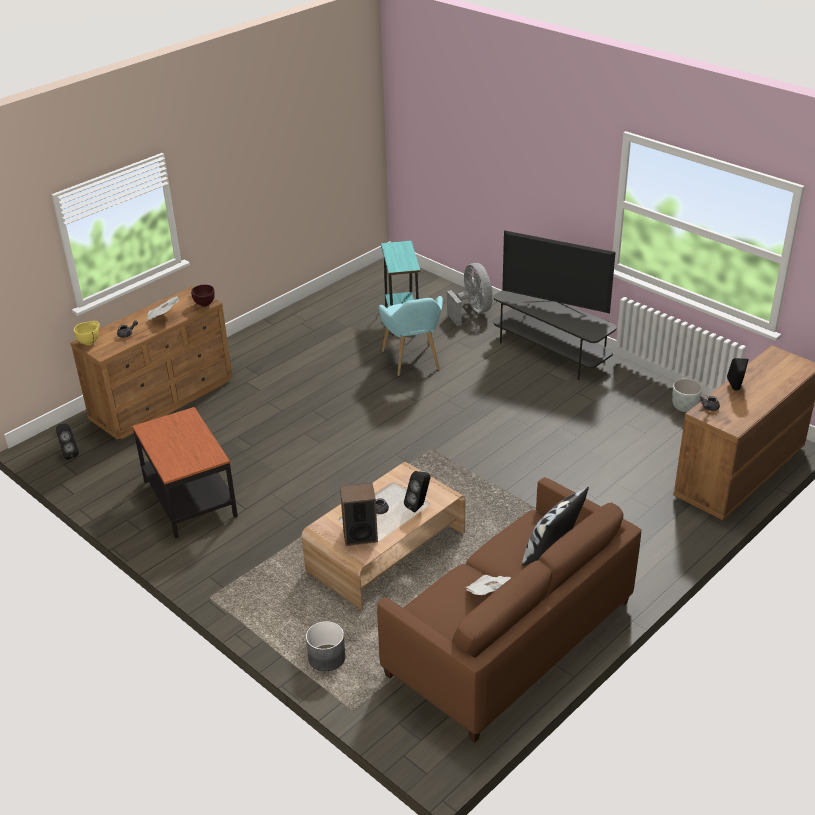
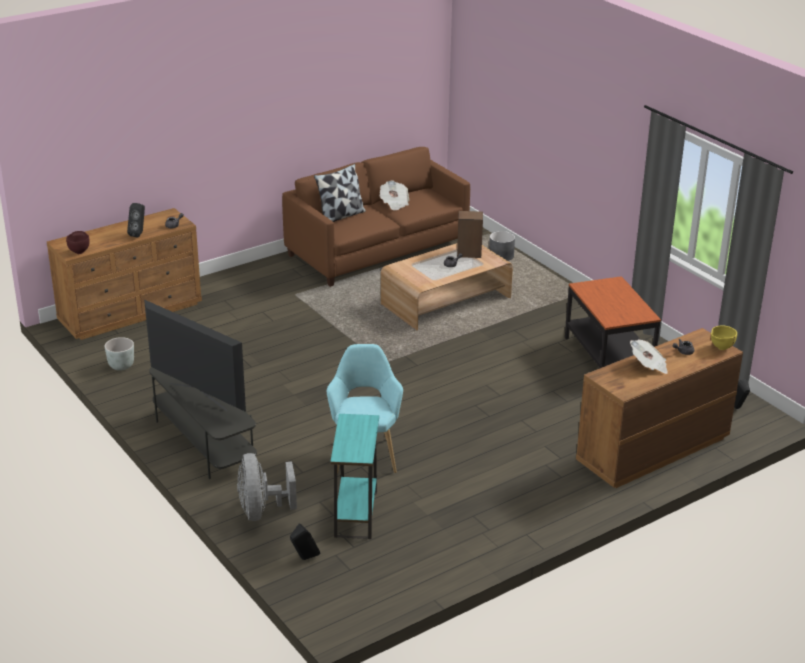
camera: 170 degrees left, 5 degrees down
(204, 305) = (603, 373): brown bowl -> brown bowl (79, 251)
(419, 505) = (419, 263): black speaker -> black speaker (304, 558)

